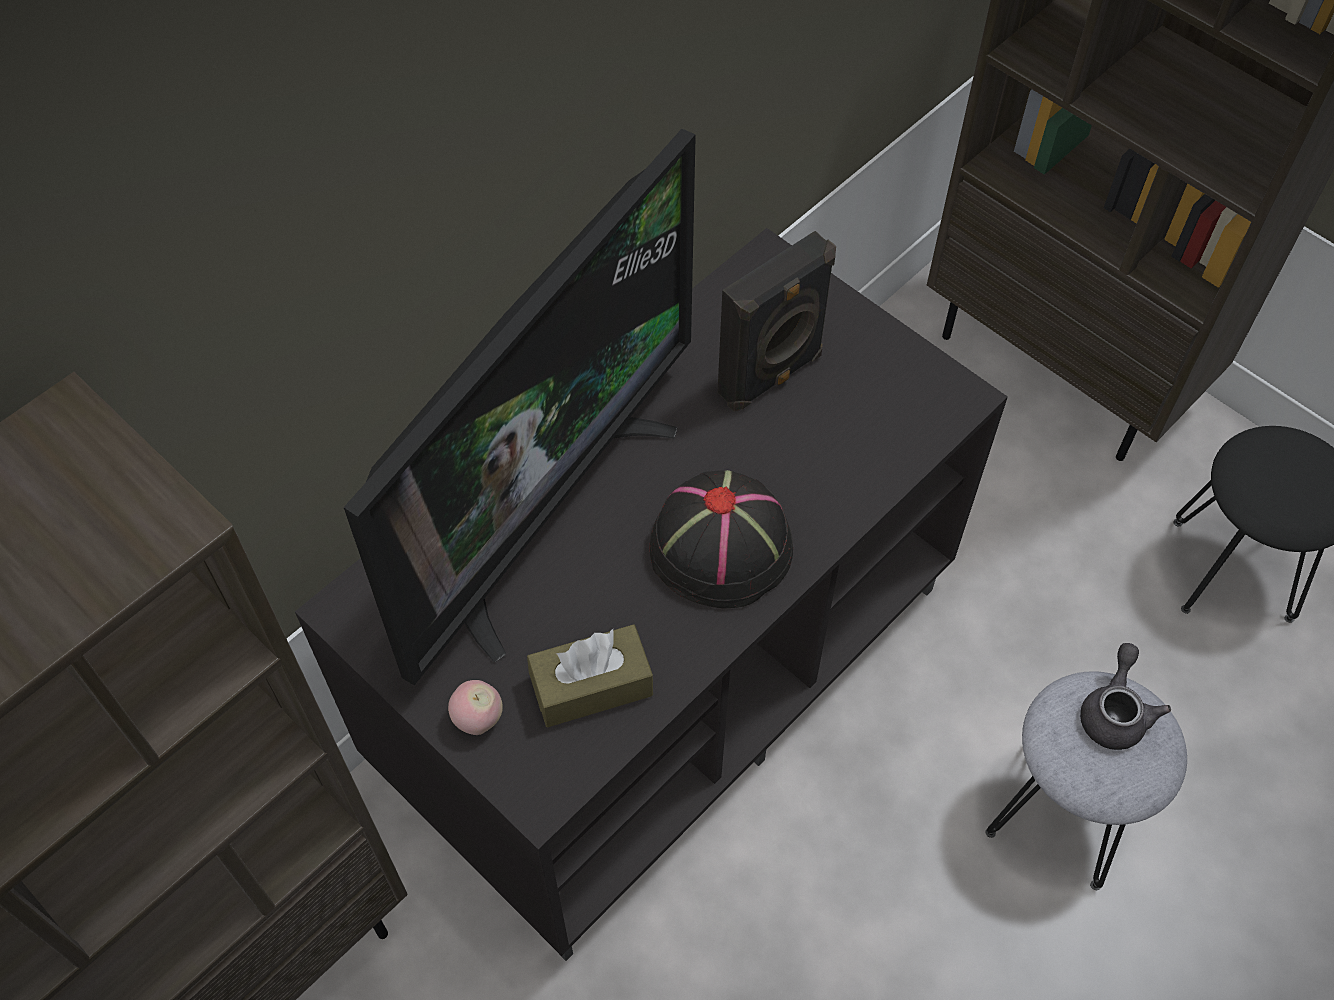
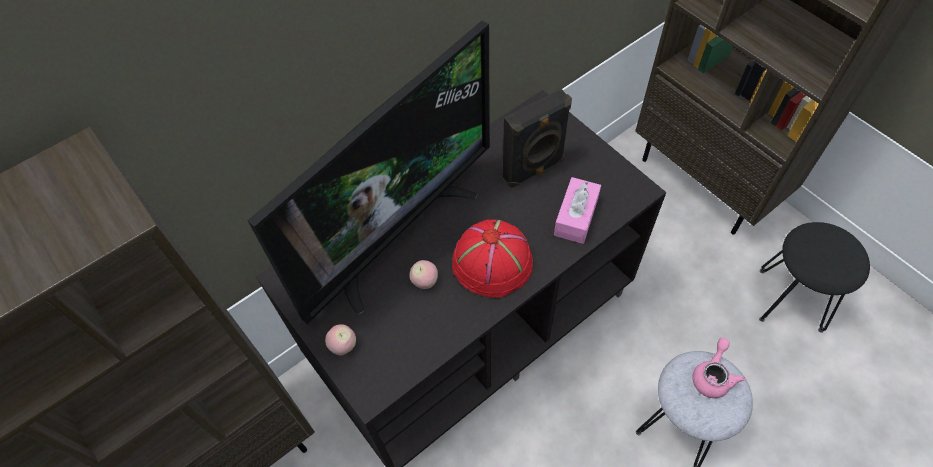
camera: 10 degrees right, 0 degrees up
(591, 686) = (409, 334): brown tissue box -> none
(606, 592) = (425, 282): none -> apple
(722, 547) = (493, 262): black hat -> red hat
(856, 453) = (576, 217): none -> pink tissue box
(1115, 712) = (713, 376): grey teapot -> pink teapot

